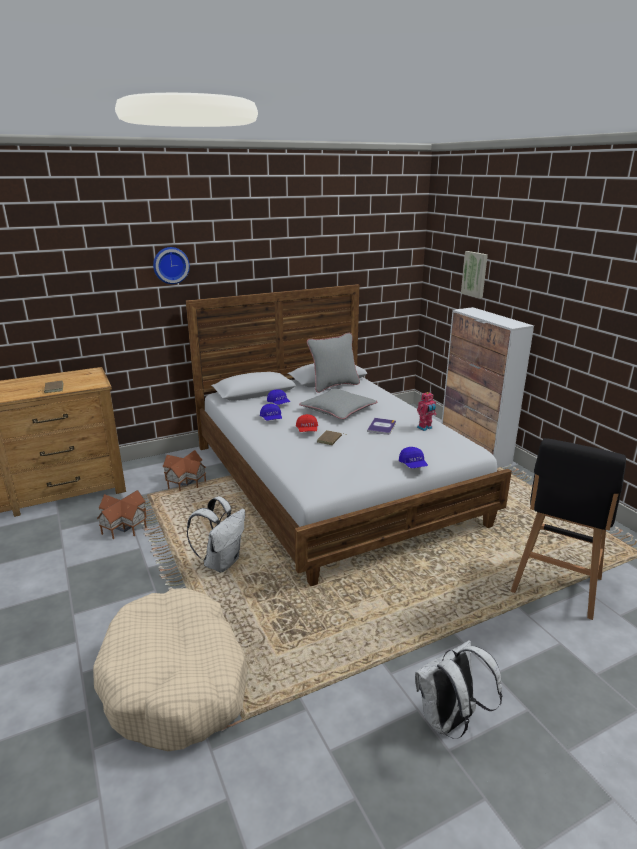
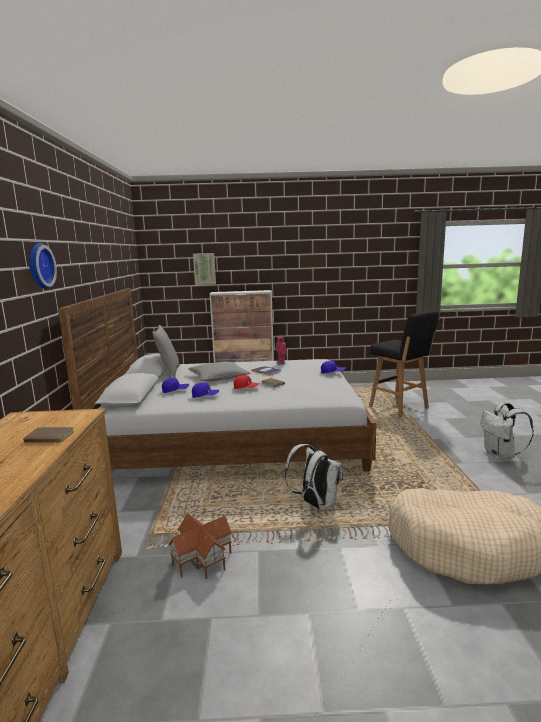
camera: 65 degrees left, 10 degrees down
(184, 481) = (148, 507): toy house -> none

